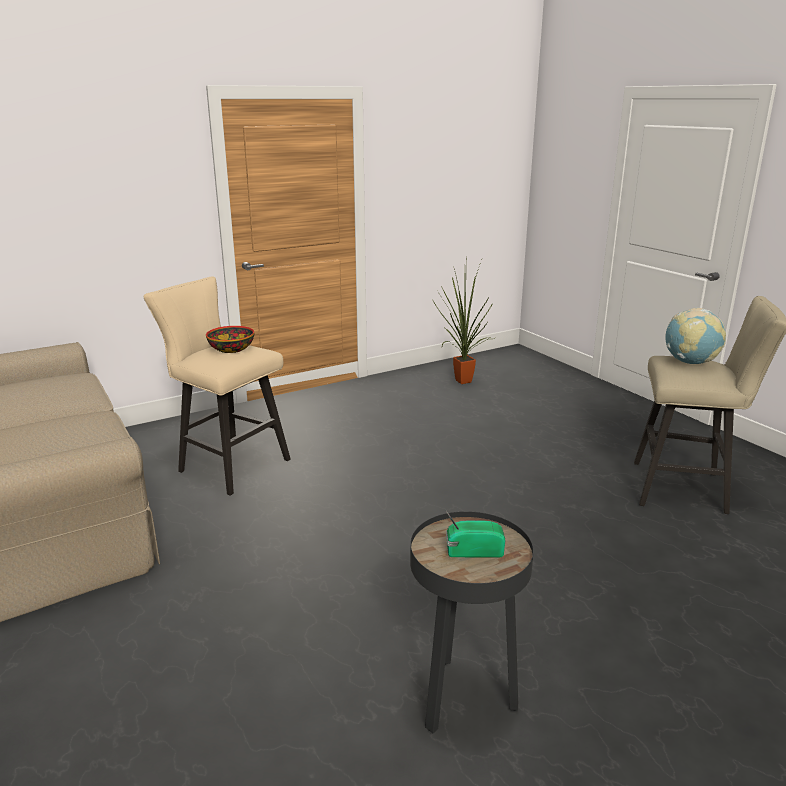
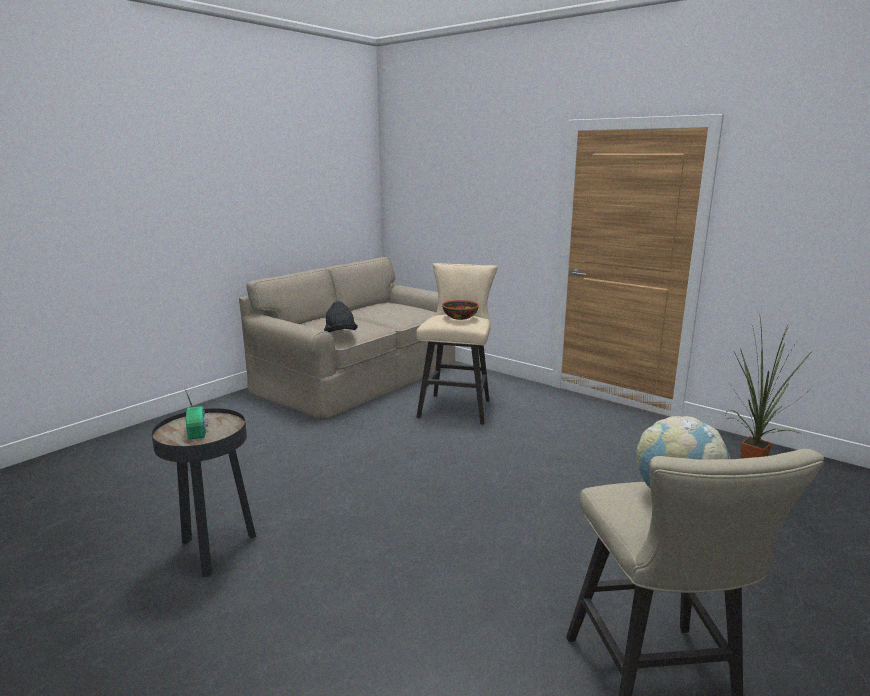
camera: 70 degrees right, 5 degrees down
(101, 441) = (340, 334): none -> black hat

